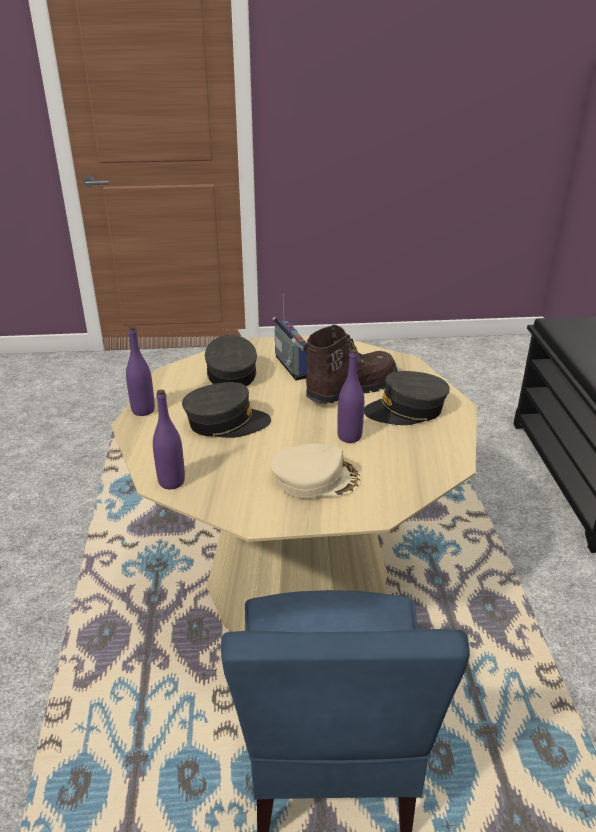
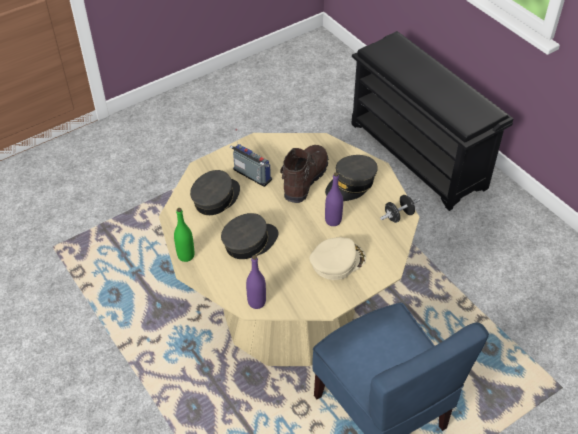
camera: 30 degrees left, 15 degrees up
(143, 410) = (186, 255): purple bottle -> green bottle
(231, 374) = (216, 198): grey cap -> grey cap turned 75 degrees clockwise
(445, 461) = (398, 216): none -> black dumbbell

